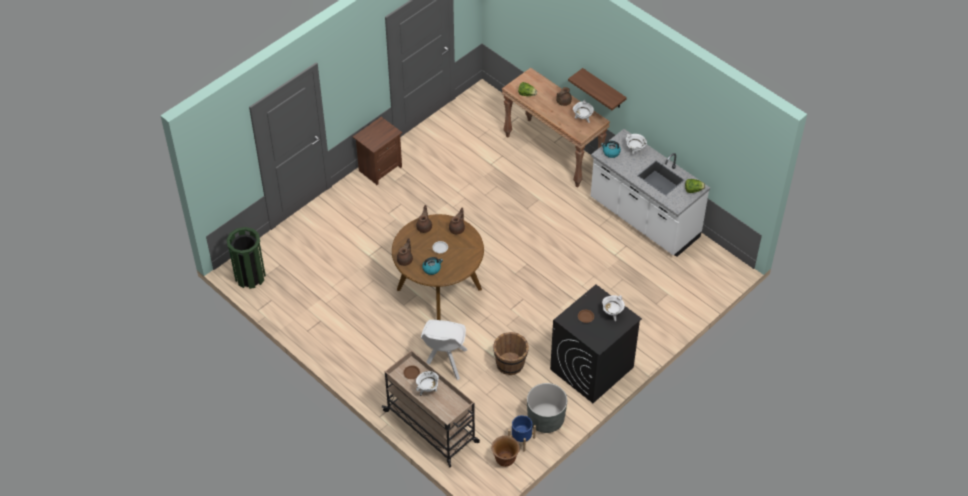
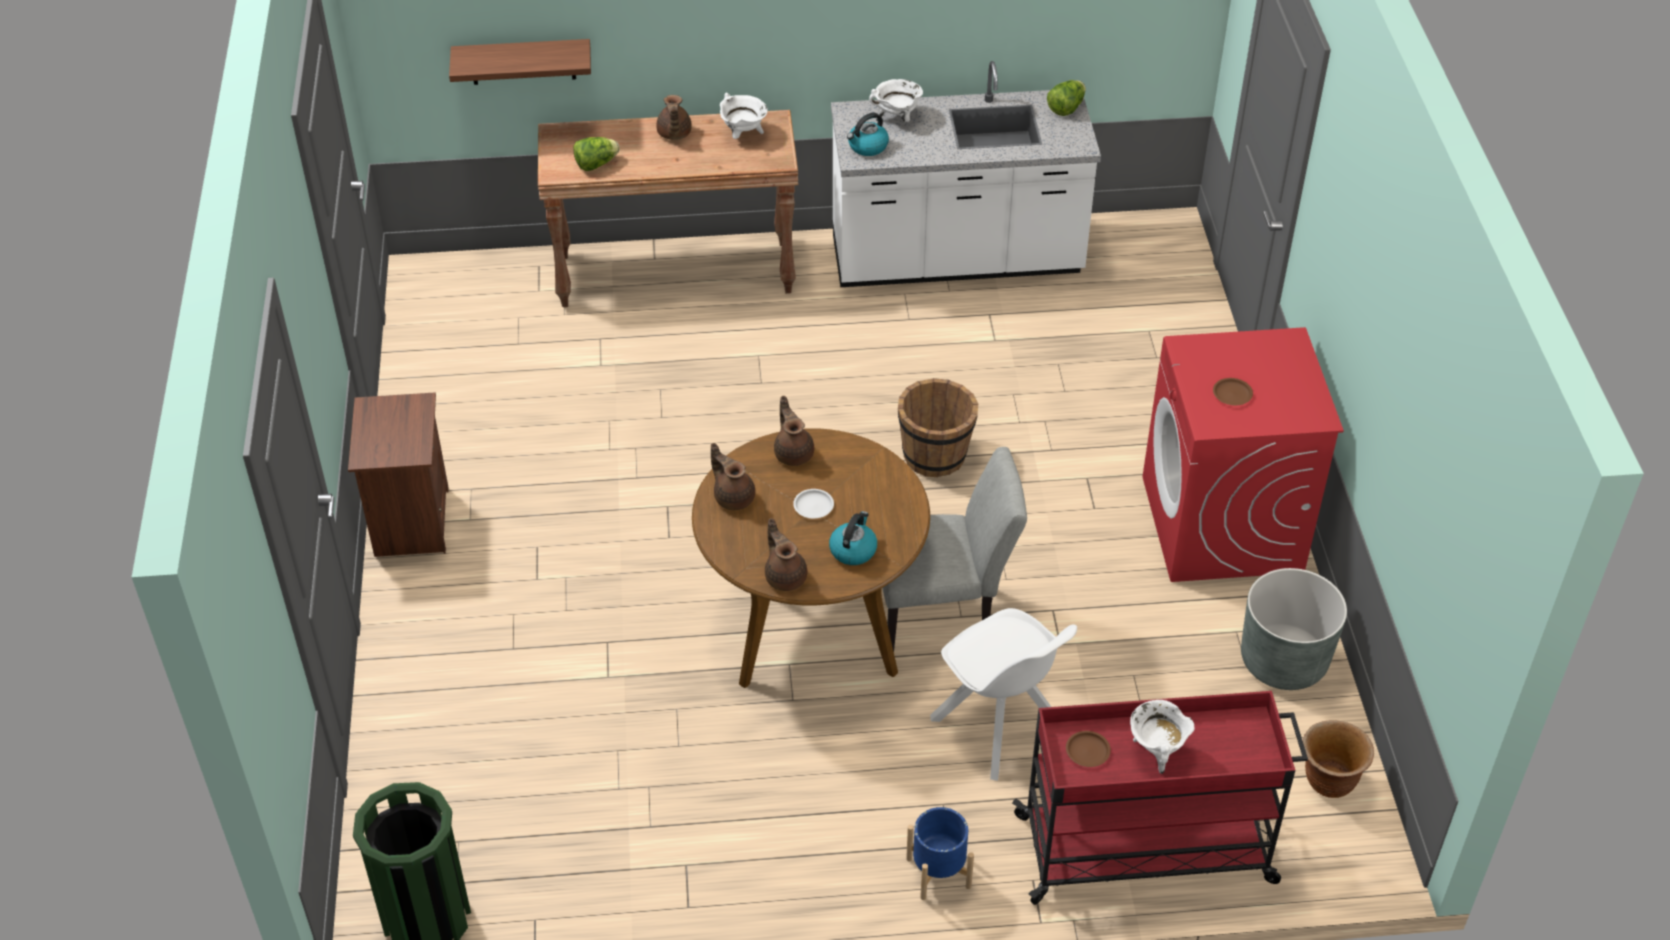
camera: 50 degrees left, 5 degrees down
(432, 427) = (1148, 849): beige cart -> red cart
(474, 320) = (943, 615): none -> grey chair
(510, 364) = (1103, 630): brown bucket -> brown bucket (935, 455)
(521, 439) = (1301, 726): blue planter -> blue planter (939, 872)
(591, 369) = (1222, 525): black washing machine -> red washing machine
(603, 89) = (754, 44): shelf -> shelf (522, 61)
(612, 314) = (1258, 356): white cooking pot -> none

